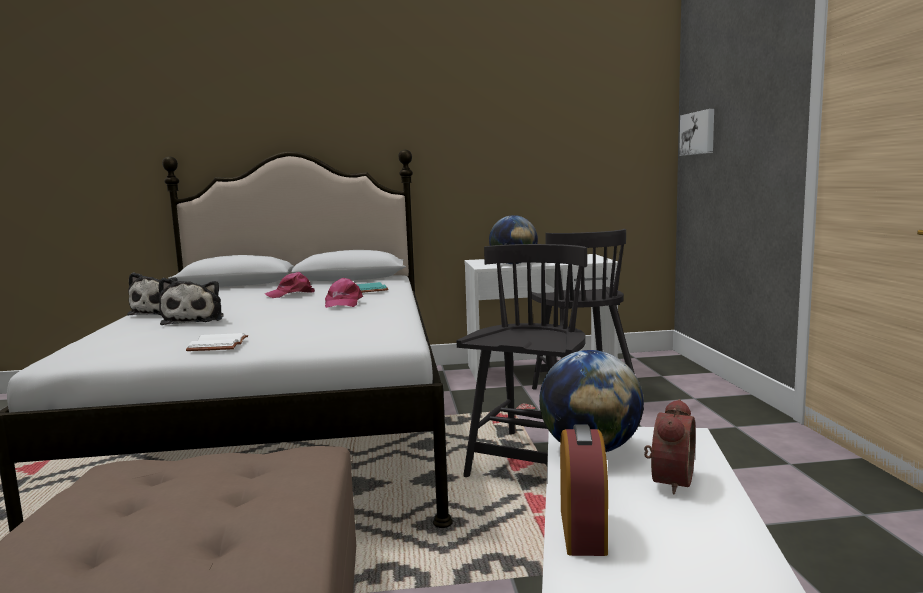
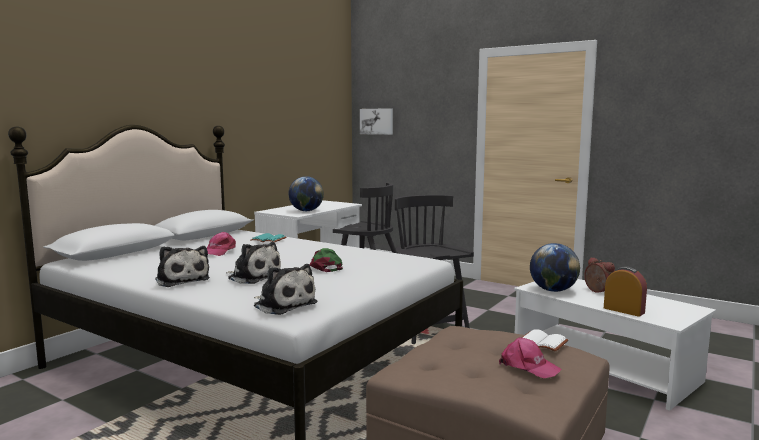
camera: 50 degrees left, 0 degrees up
(96, 349) = (283, 304): none -> plush toy
(219, 345) = (355, 283): white book -> white book (543, 342)
(279, 324) = (325, 267): none -> green cap
(343, 303) = (298, 249): pink cap -> pink cap (528, 366)

